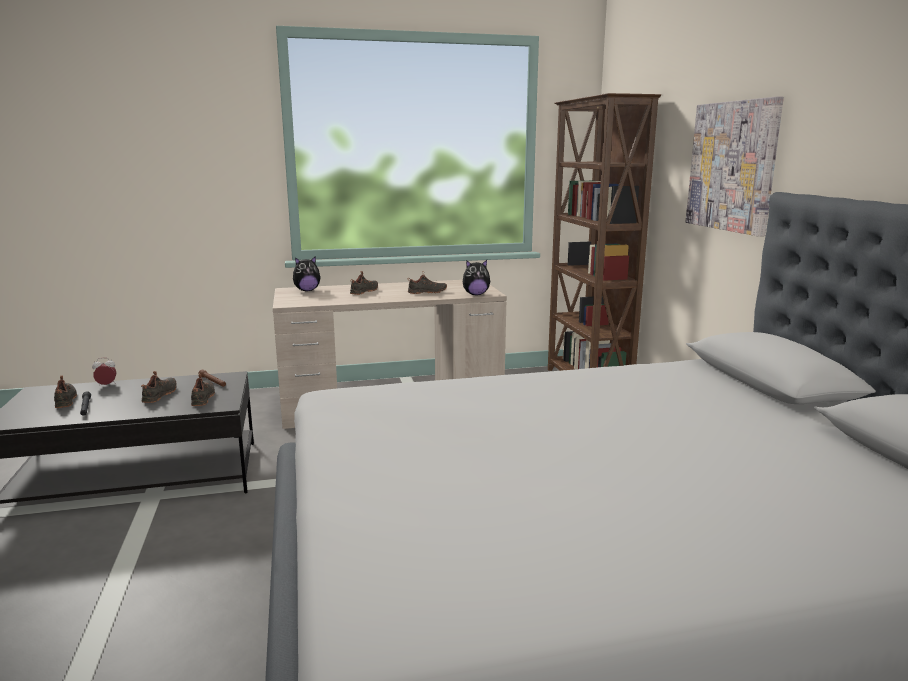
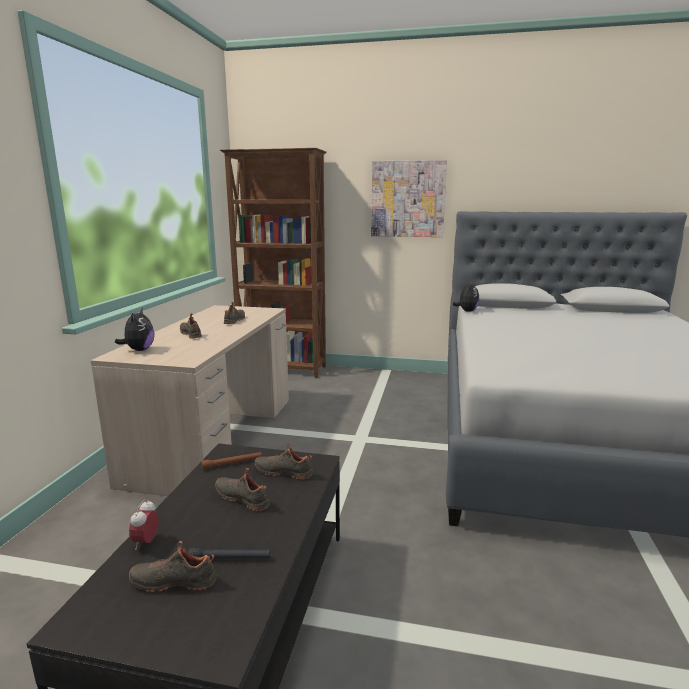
camera: 65 degrees left, 0 degrees up
(476, 294) = (268, 312): plush toy -> plush toy (466, 311)

